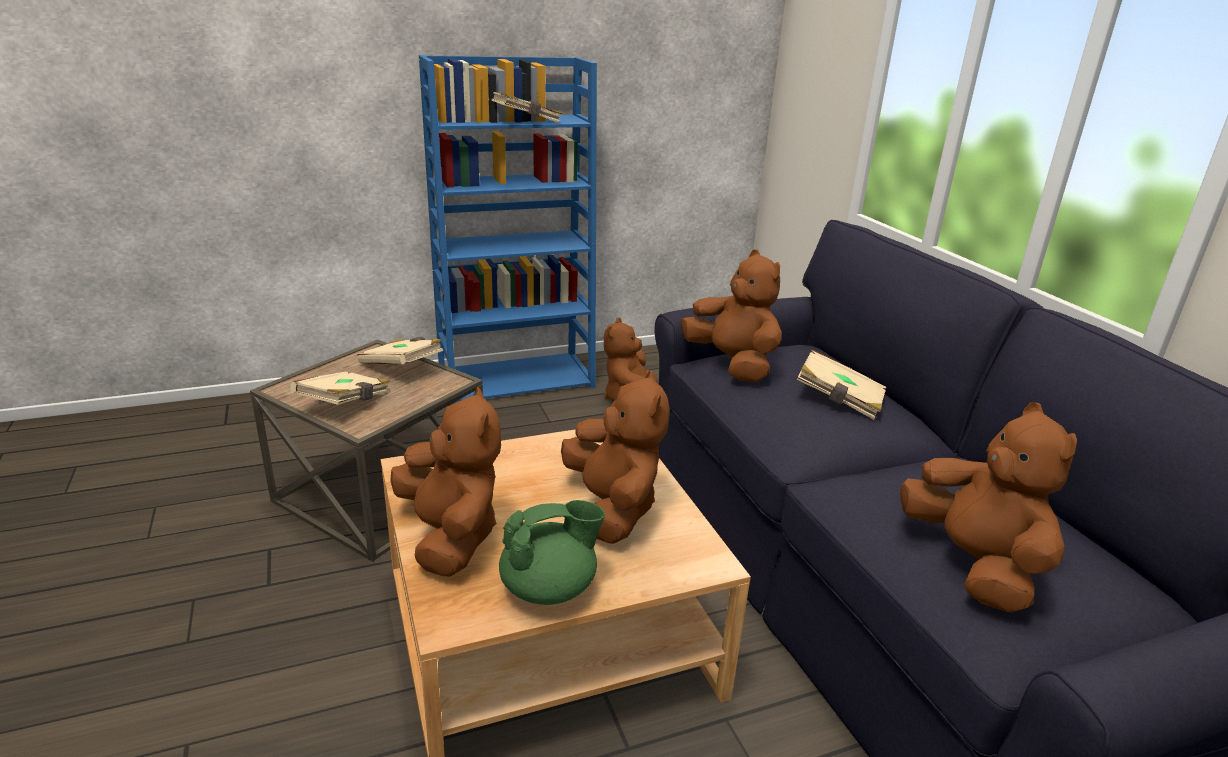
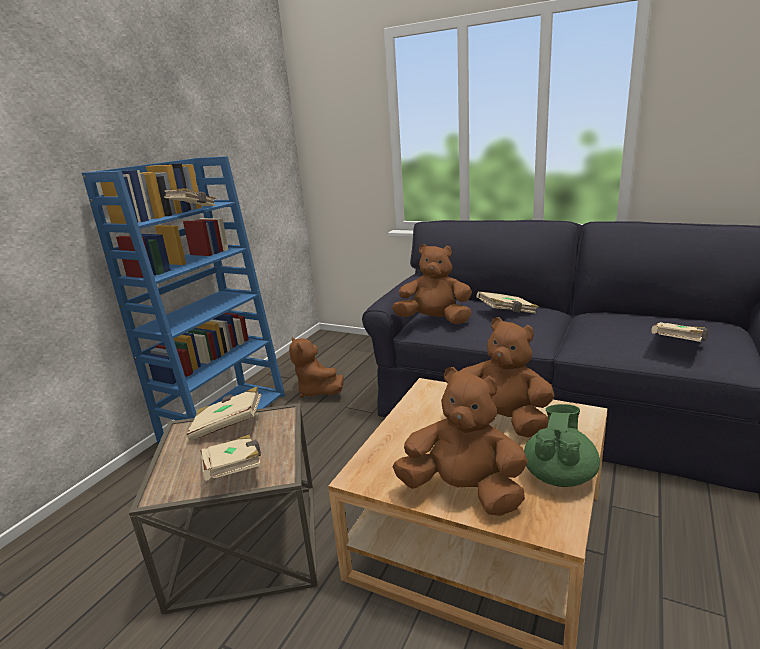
camera: 40 degrees left, 5 degrees down
(972, 564) = (678, 344): brown plush toy -> beige book

